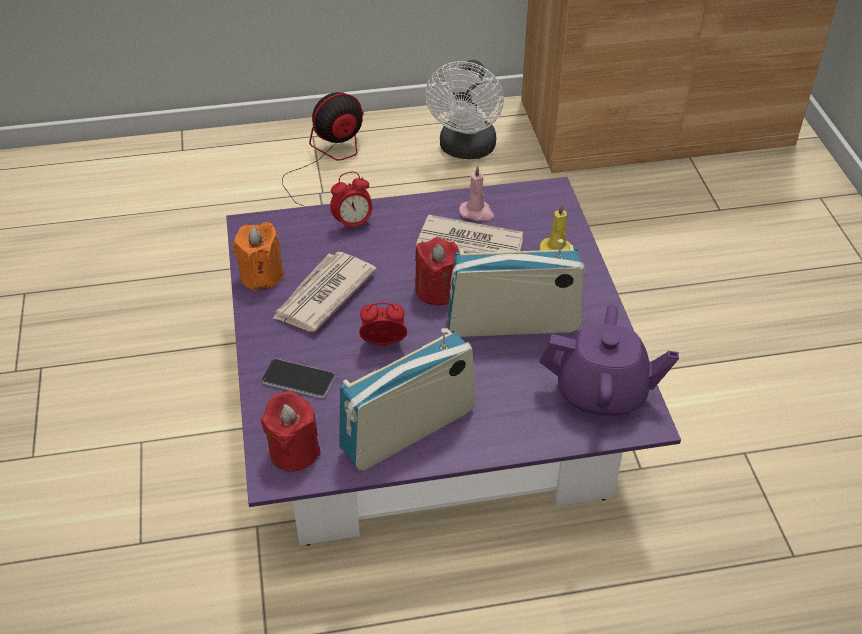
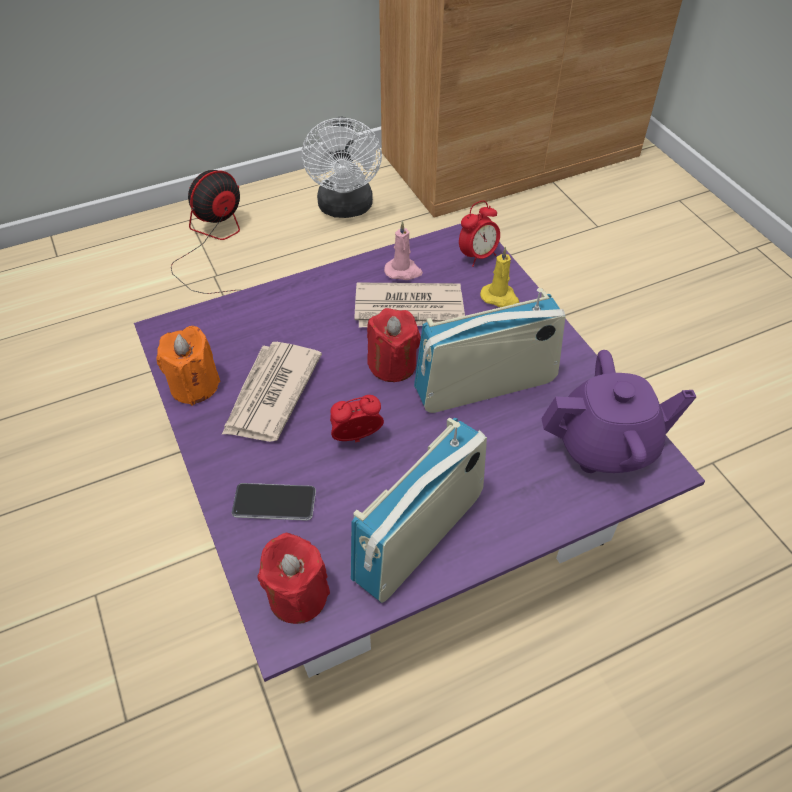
camera: 15 degrees left, 5 degrees up
(353, 224) = (278, 307): alarm clock -> alarm clock (478, 256)

